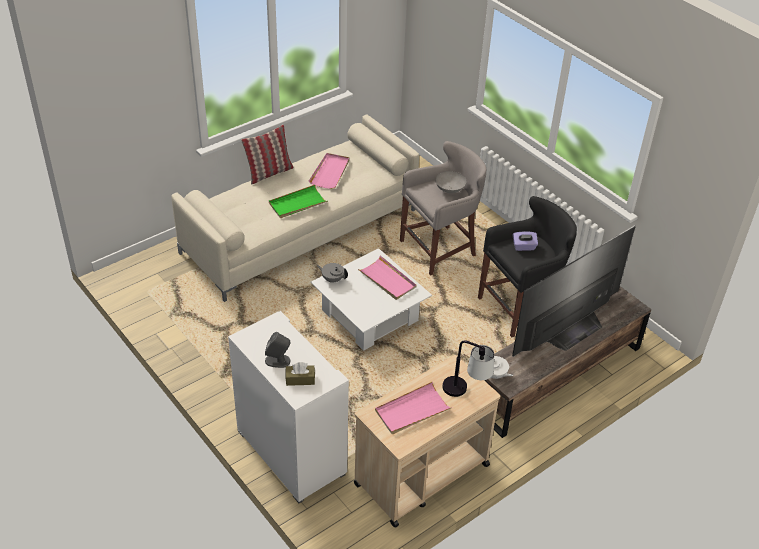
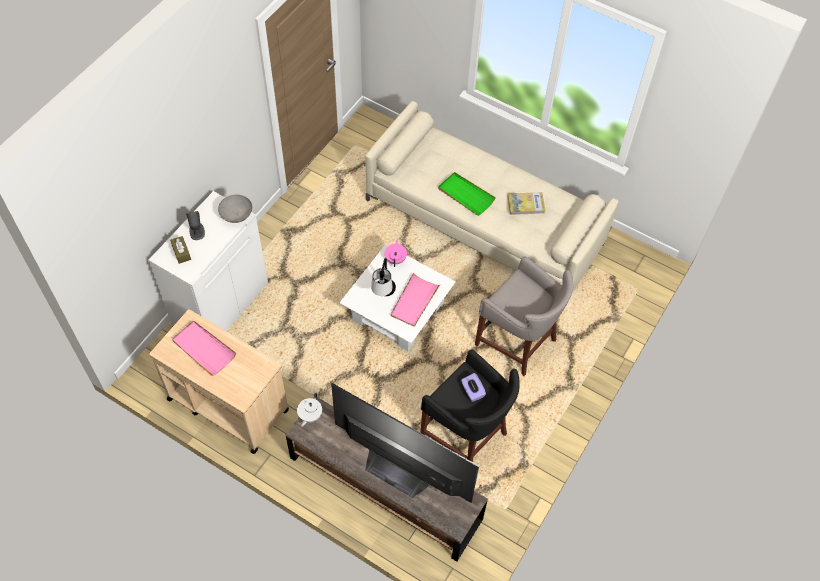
camera: 70 degrees right, 15 degrees up
(269, 173) = (499, 159): pillow -> none
(330, 172) = (526, 204): pink tray -> book
(332, 279) = (395, 259): grey teapot -> pink teapot
(449, 189) = (531, 304): grey bowl -> grey bowl (237, 215)
(465, 392) = (238, 383): table lamp -> table lamp (384, 296)

